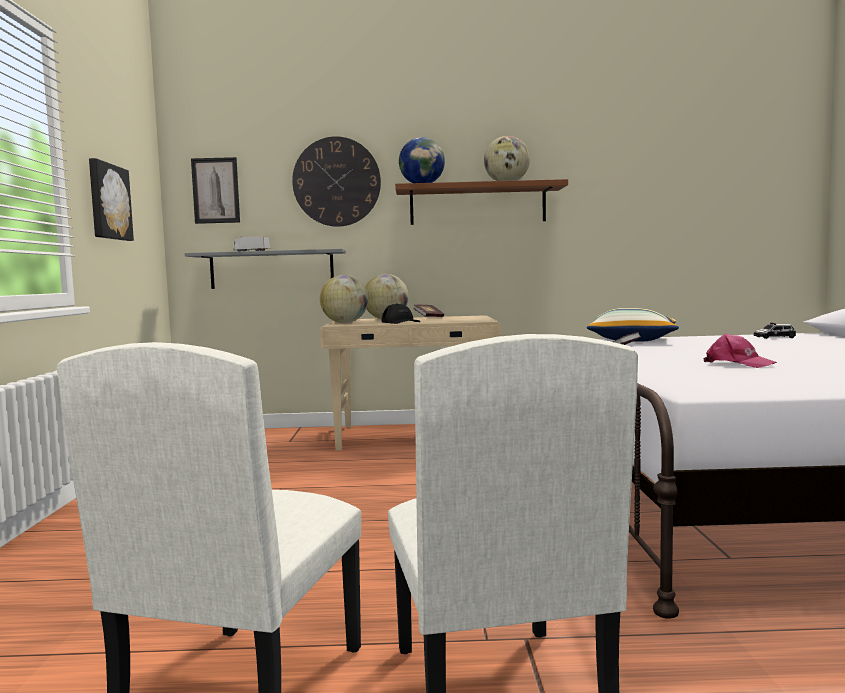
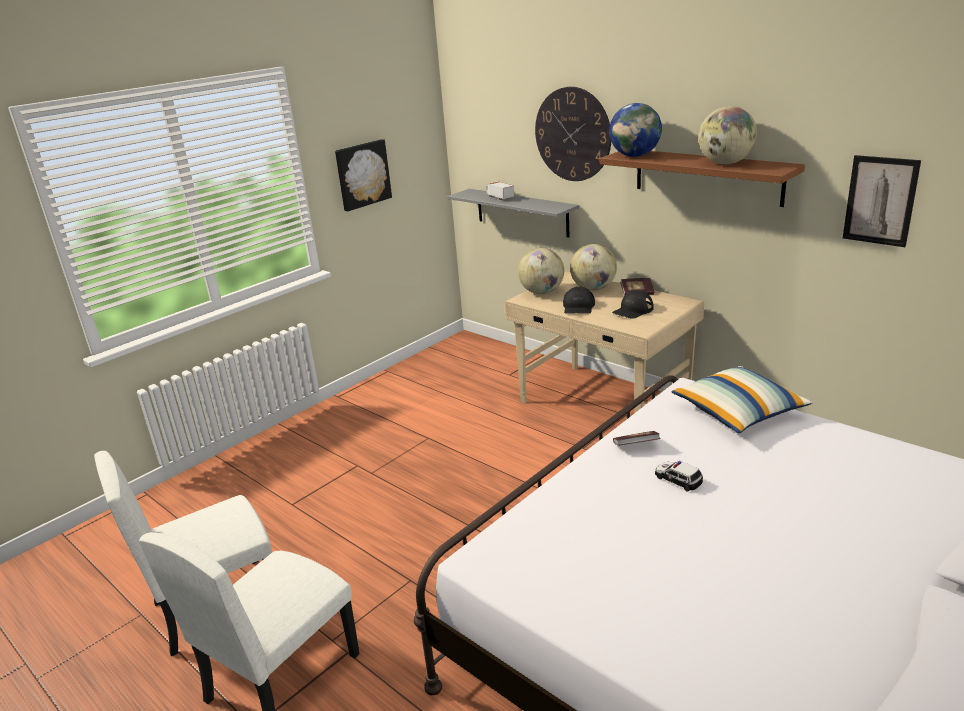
camera: 45 degrees right, 20 degrees up
(216, 190) = (480, 132): picture -> picture (880, 200)
(450, 319) = (633, 310): none -> black cap
(737, 364) = (639, 528): pink cap -> none
(773, 337) = (897, 472): toy car -> toy car (677, 479)

